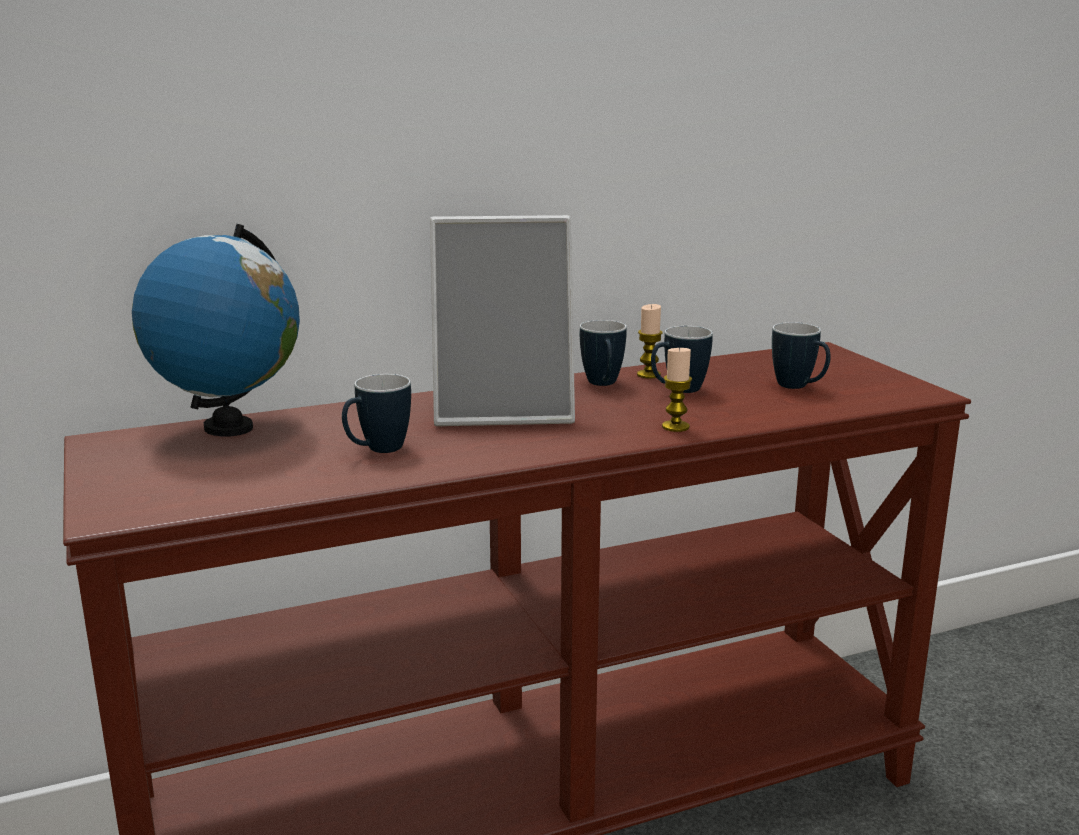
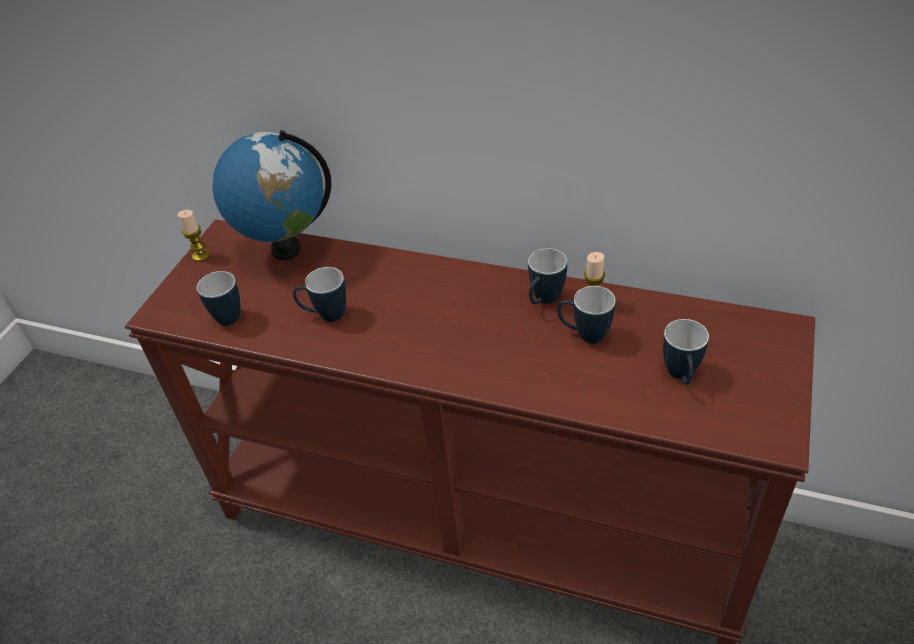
camera: 45 degrees right, 25 degrees up
(228, 487) = (224, 315): none -> mug
(505, 410) = (444, 303): picture frame -> none
(675, 427) = (520, 382): candle -> candle (201, 255)

